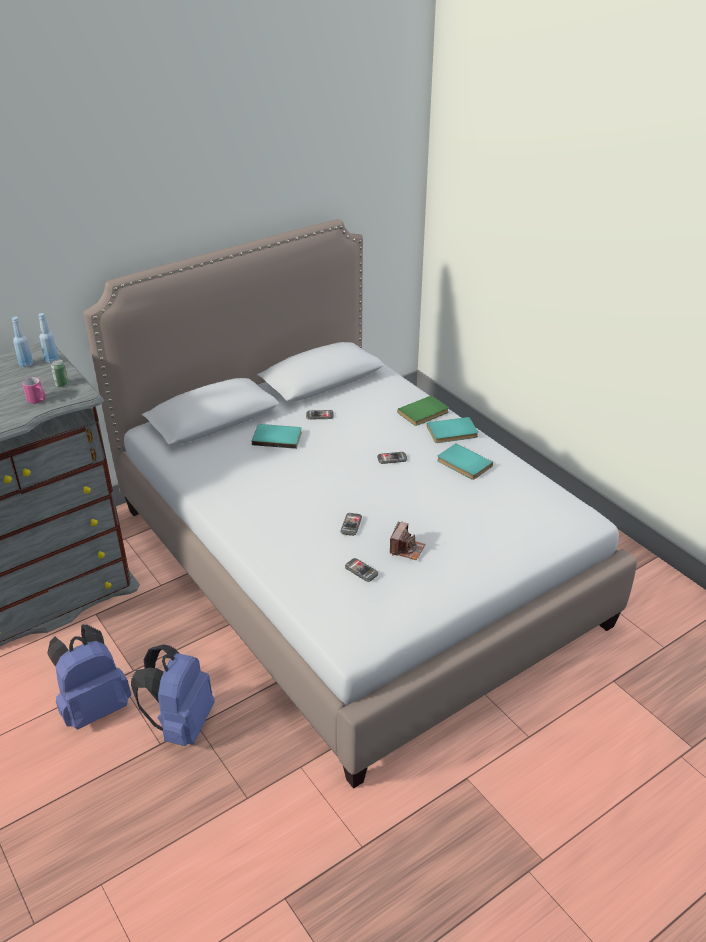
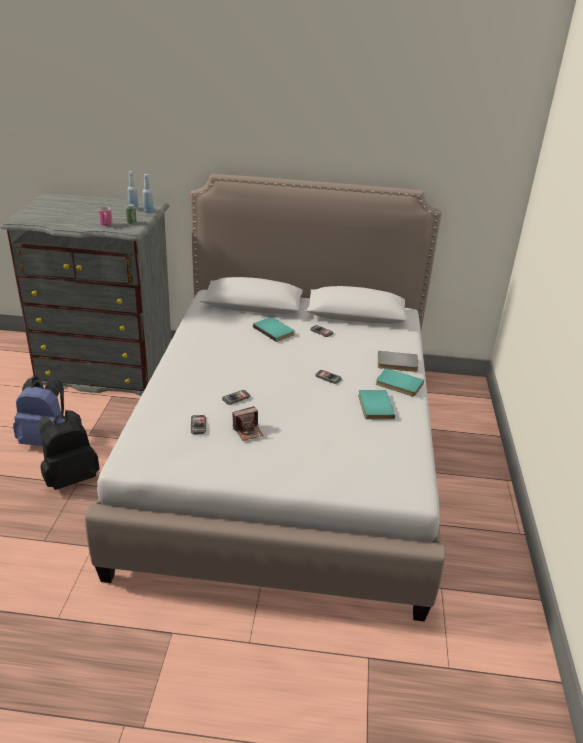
camera: 40 degrees right, 5 degrees down
(181, 724) = (70, 478): blue backpack -> black backpack
(424, 413) = (397, 363): green book -> grey book

